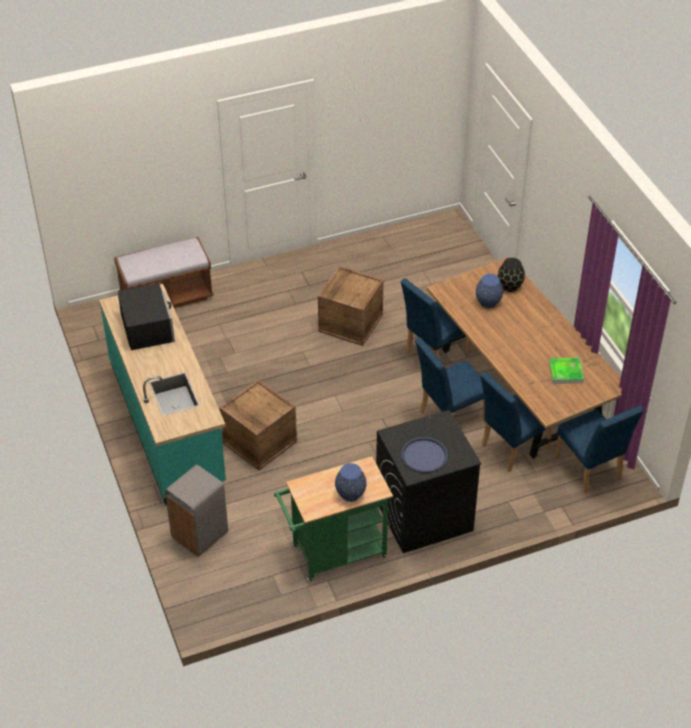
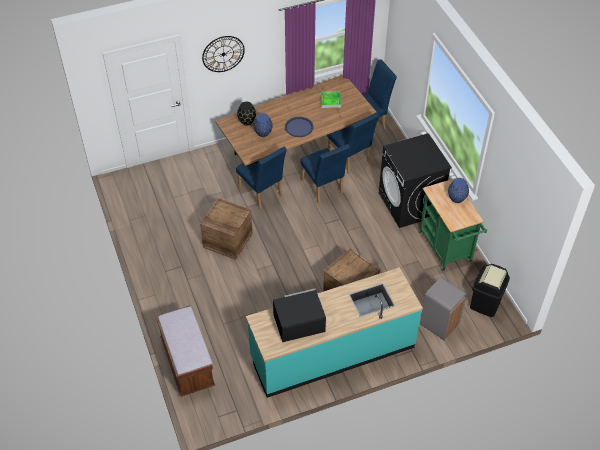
camera: 90 degrees left, 5 degrees up
(232, 593) = (486, 303): none -> black trash can
(424, 455) = (425, 158): blue tray -> blue tray (299, 127)
(552, 194) = (223, 54): none -> wall clock

